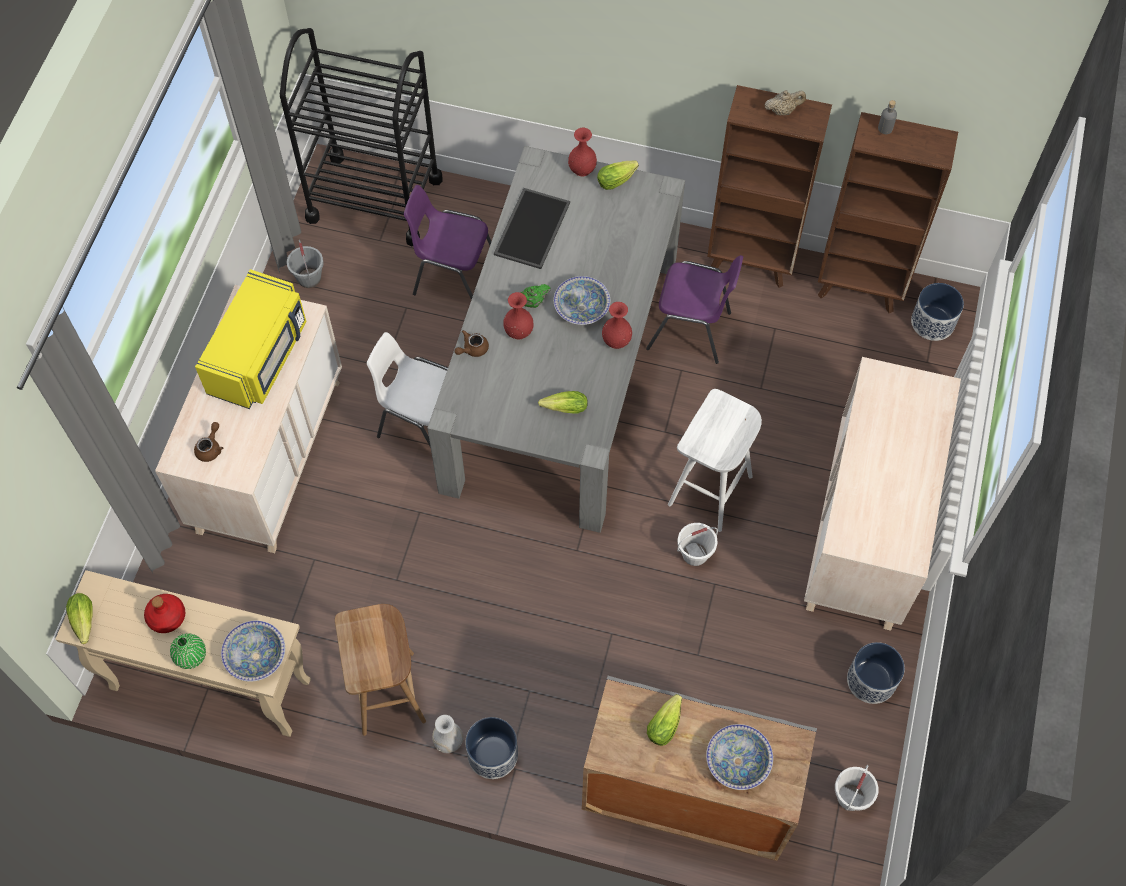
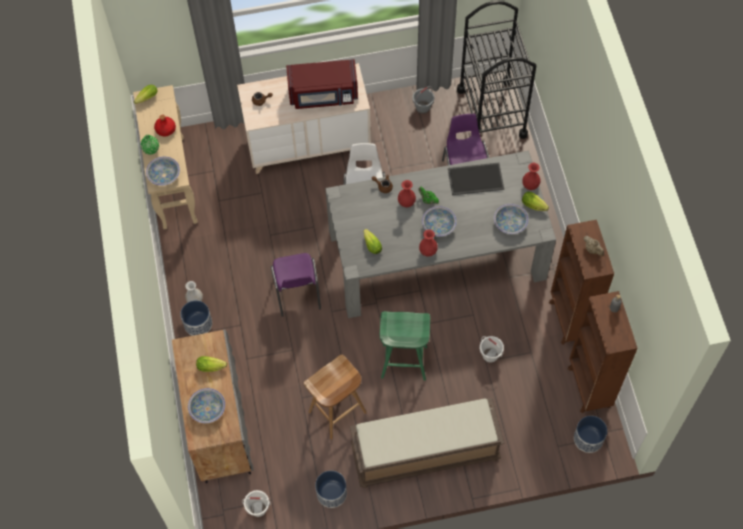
camera: 65 degrees right, 0 degrees up
(260, 356) = (323, 95): yellow microwave -> red microwave
(389, 694) = (207, 262): brown stool -> brown stool (337, 413)
(628, 220) = (510, 223): none -> bowl
(691, 331) = (502, 309): purple chair -> purple chair (297, 294)
(695, 553) = (361, 370): white bucket -> white bucket (490, 355)
(710, 492) = (403, 362): white stool -> green stool
(865, 529) = (424, 454): beige dresser -> brown bench

